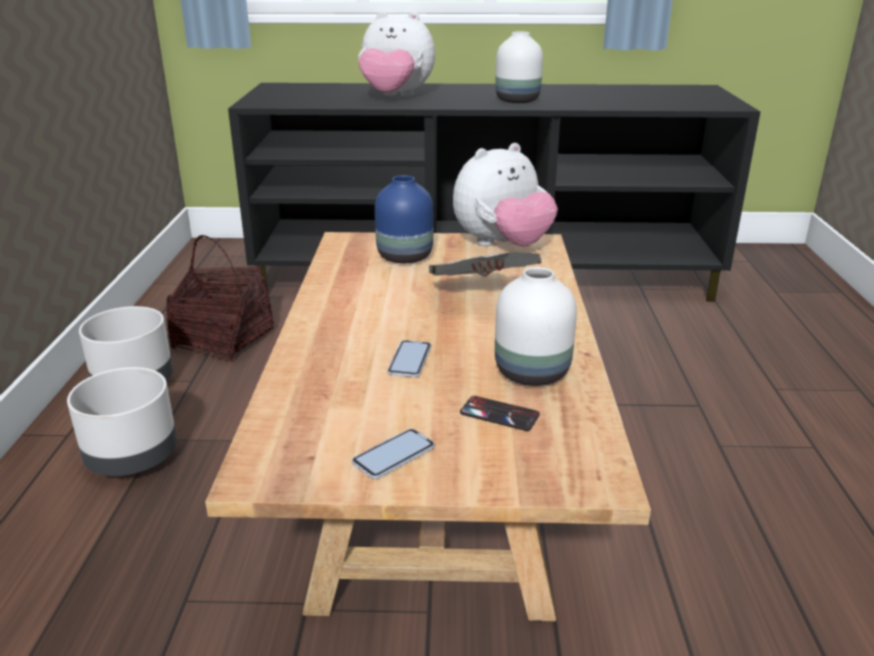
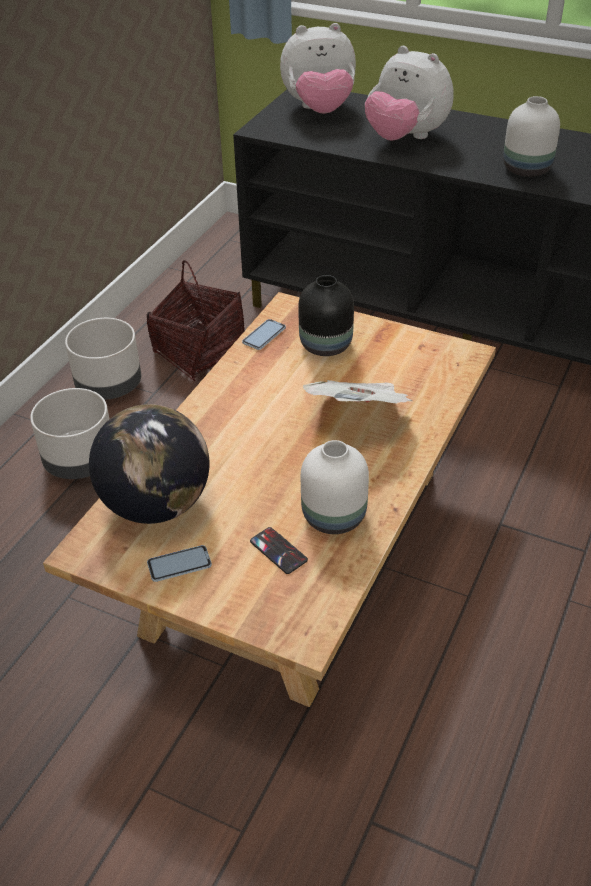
camera: 25 degrees right, 15 degrees up
(321, 409) = (156, 505): none -> globe
(405, 256) = (327, 345): blue vase -> black vase
(410, 360) = (249, 474): phone -> phone (264, 335)
(502, 245) = (425, 351): plush toy -> plush toy (319, 110)

